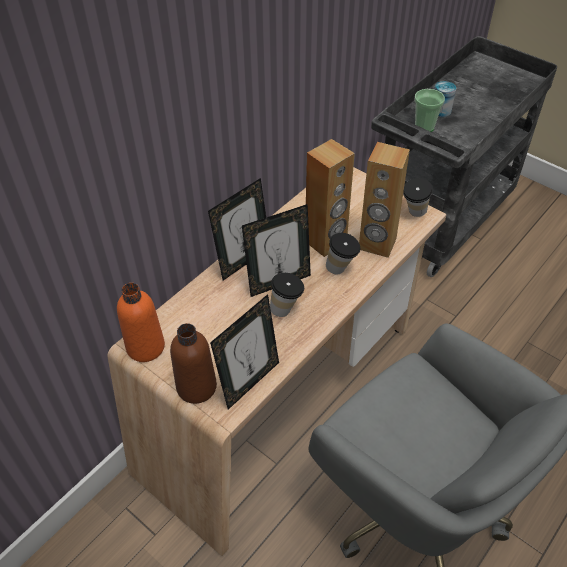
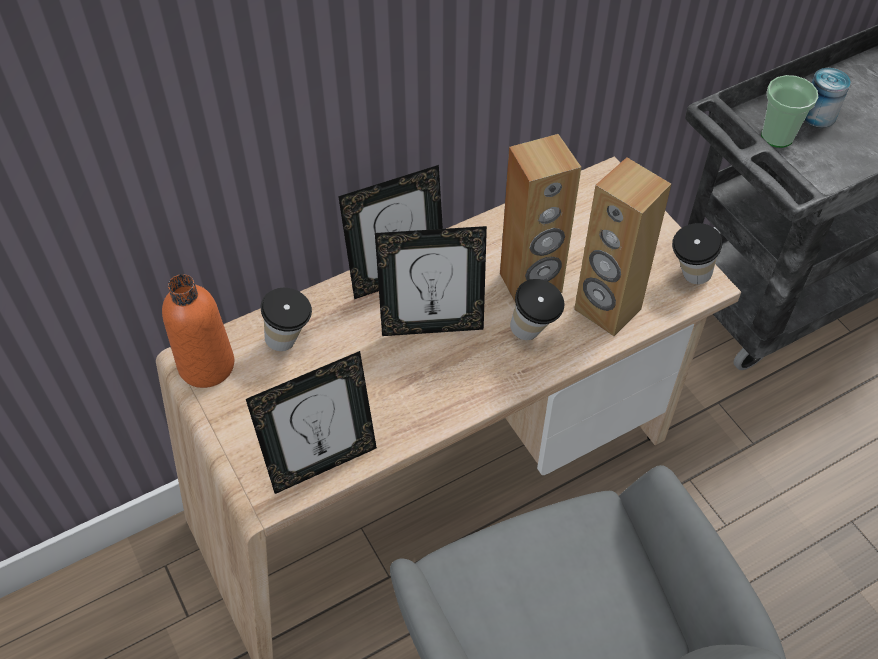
camera: 20 degrees right, 5 degrees up
(196, 387) = (248, 446): brown bottle -> none
(286, 309) = (424, 371): cup -> cup (291, 342)

